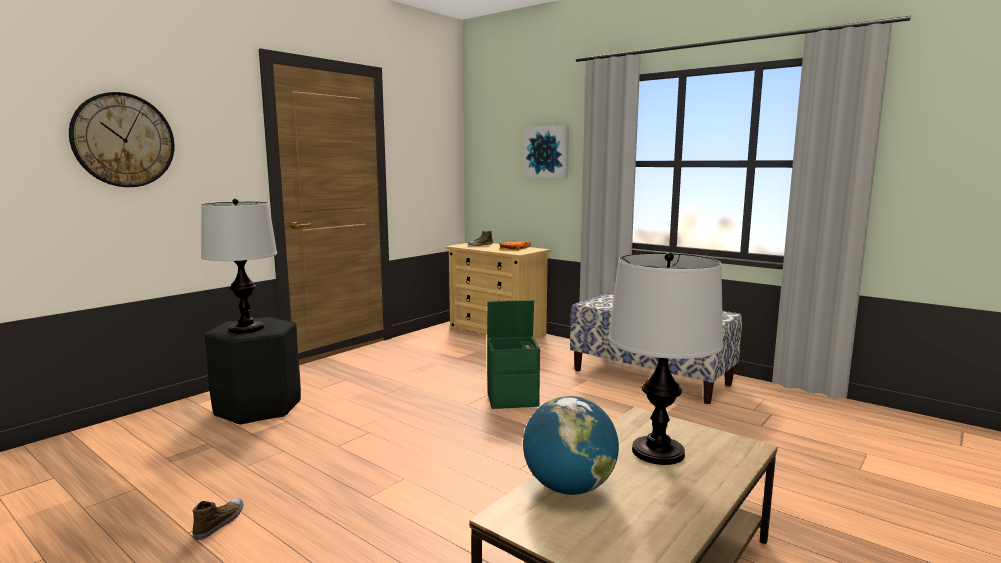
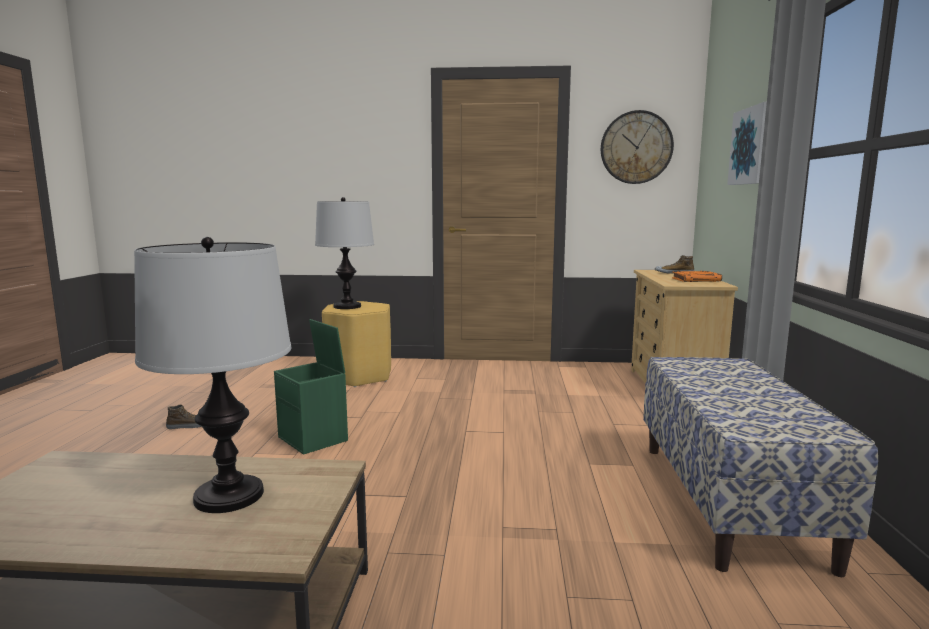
camera: 55 degrees right, 0 degrees up
(123, 140) = (318, 155): wall clock -> wall clock (636, 147)
(258, 408) = (359, 376): black stool -> yellow stool
(513, 399) = (511, 445): green storage box -> green storage box (314, 439)
(569, 487) = (120, 471): globe -> none

